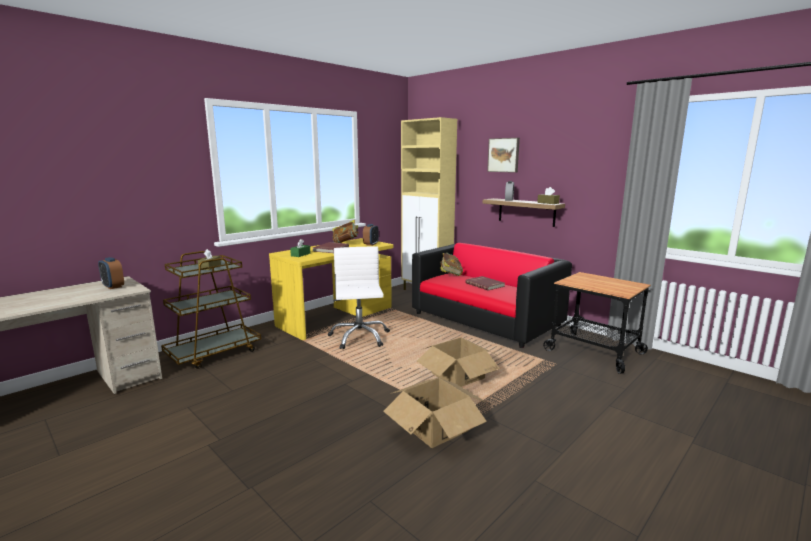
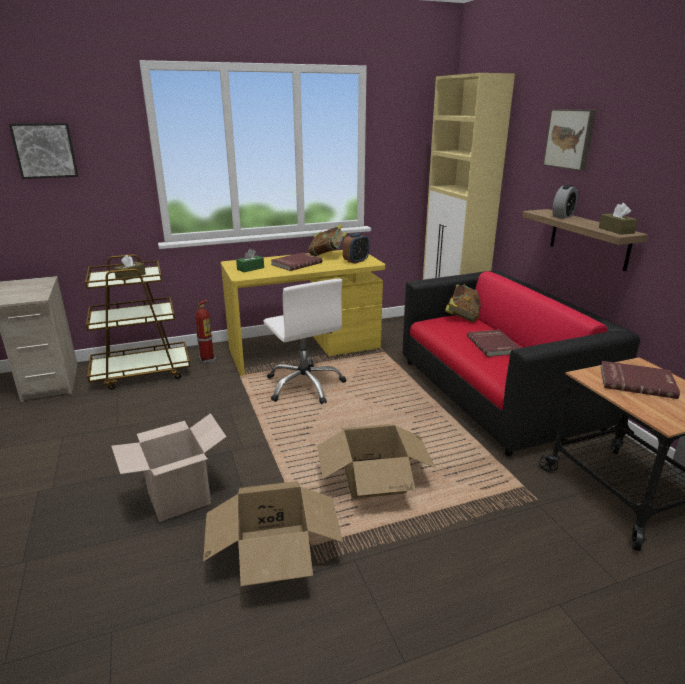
camera: 25 degrees right, 10 degrees up
(113, 286) = (25, 289): alarm clock -> none
(123, 166) = (45, 150): none -> picture
(264, 335) = (207, 359): none -> fire extinguisher
(335, 418) = (179, 498): none -> cardboard box
(359, 337) = (305, 385): white office chair -> white office chair turned 135 degrees clockwise
(591, 281) = (636, 381): none -> red book

